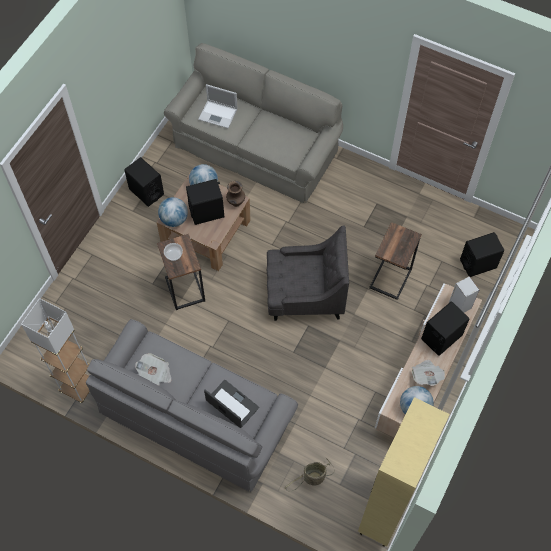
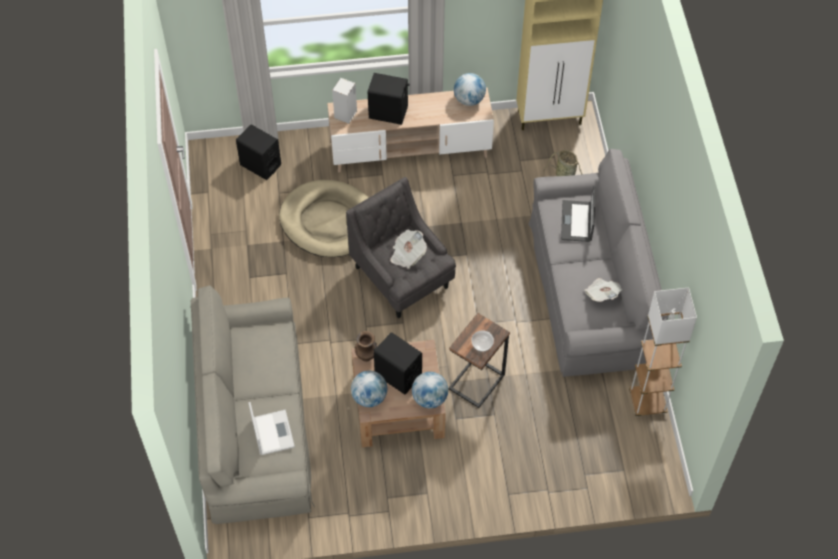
camera: 125 degrees left, 5 degrees down
(146, 192) = (393, 496): black speaker -> none
(391, 278) = (328, 221): side table -> beige dog bed
(426, 376) = (433, 105): newspaper -> newspaper (407, 254)

